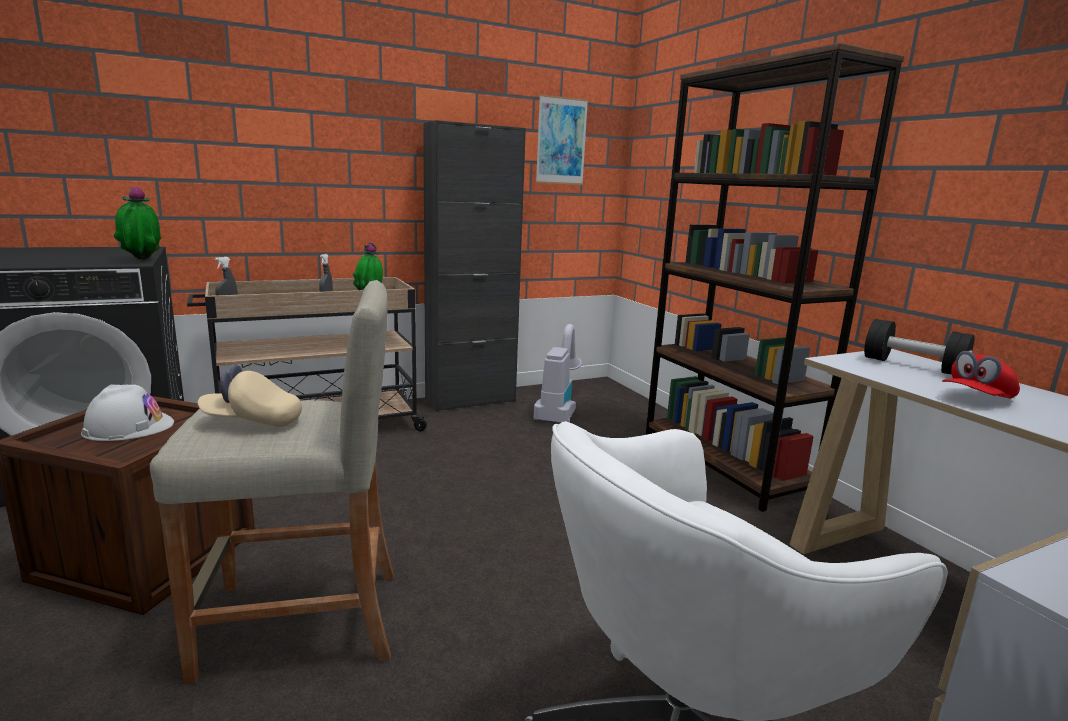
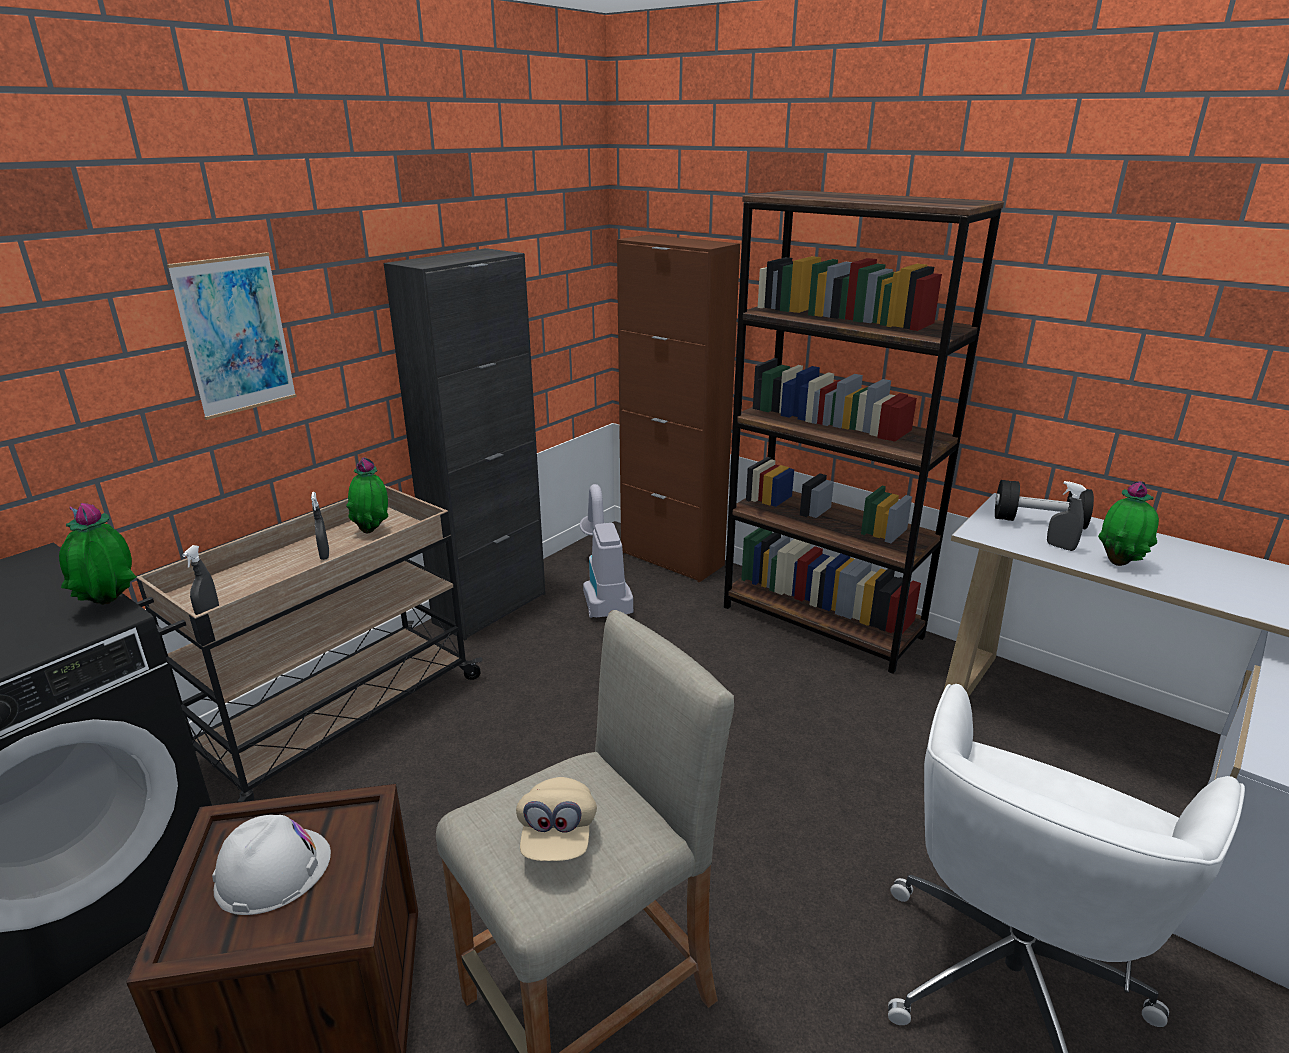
camera: 25 degrees left, 10 degrees up
(252, 421) = (557, 836): beige cap -> beige cap turned 60 degrees counterclockwise
(561, 141) = (542, 247): picture -> picture (235, 335)
(630, 403) = (672, 559): none -> brown cabinet
(916, 380) = (1060, 547): none -> grey spray bottle
(976, 399) = (1120, 563): red cap -> potted plant

